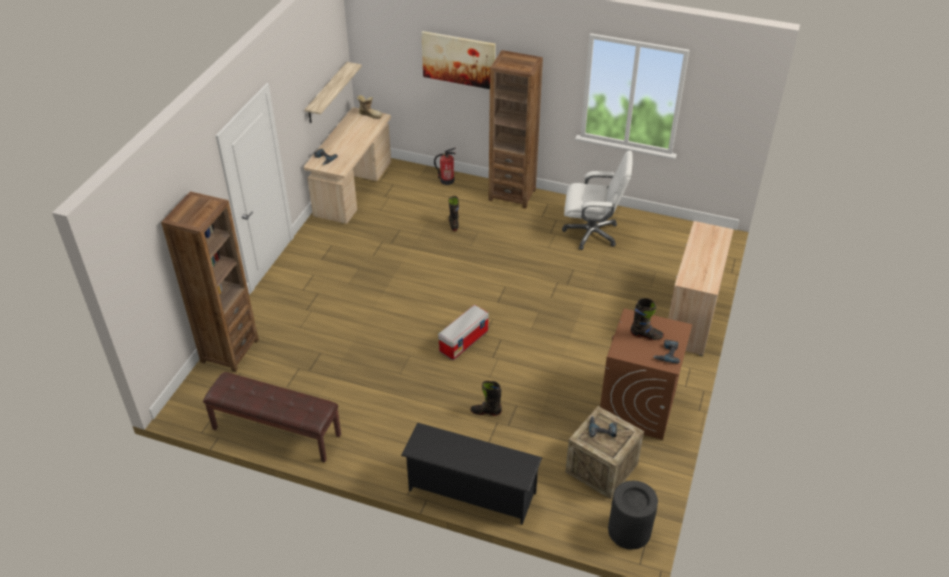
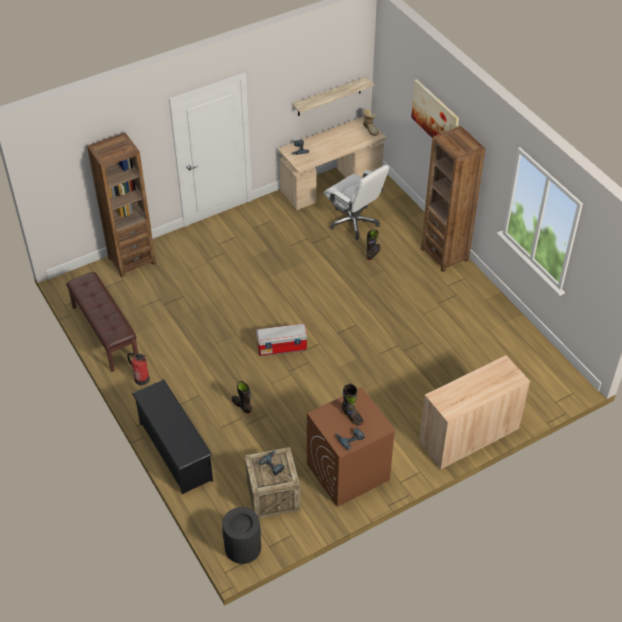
camera: 40 degrees right, 5 degrees up
(446, 180) = (407, 215): fire extinguisher -> fire extinguisher (141, 379)
(592, 233) = (471, 322): white office chair -> white office chair (354, 222)

